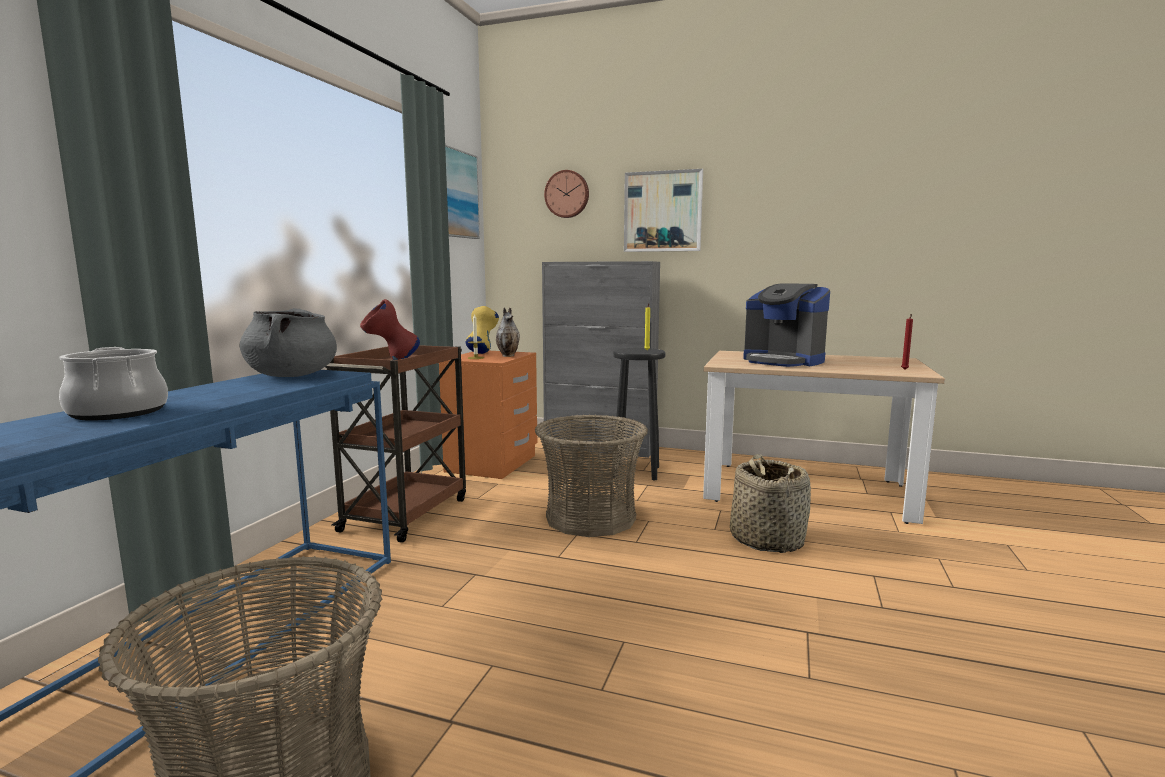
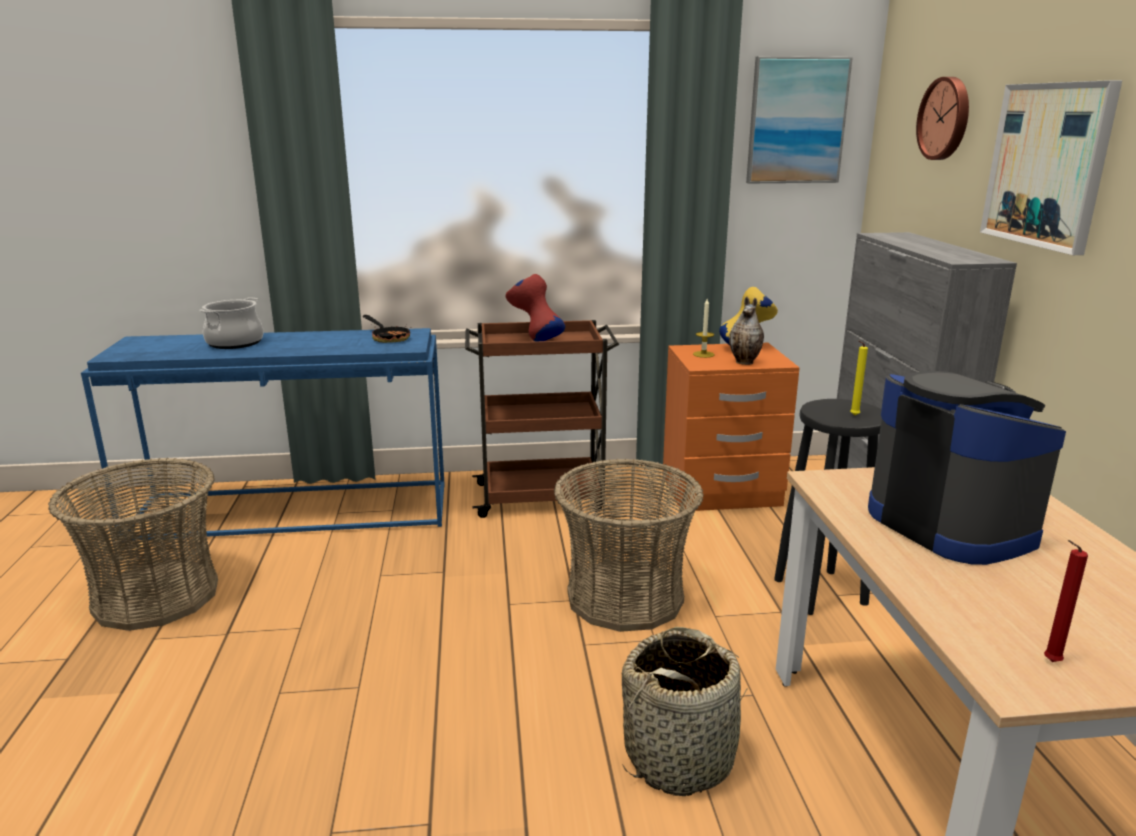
camera: 65 degrees right, 10 degrees up
(292, 376) = (388, 338): grey cooking pot -> frying pan
(783, 361) = (951, 524): coffee machine -> coffee machine turned 135 degrees clockwise

